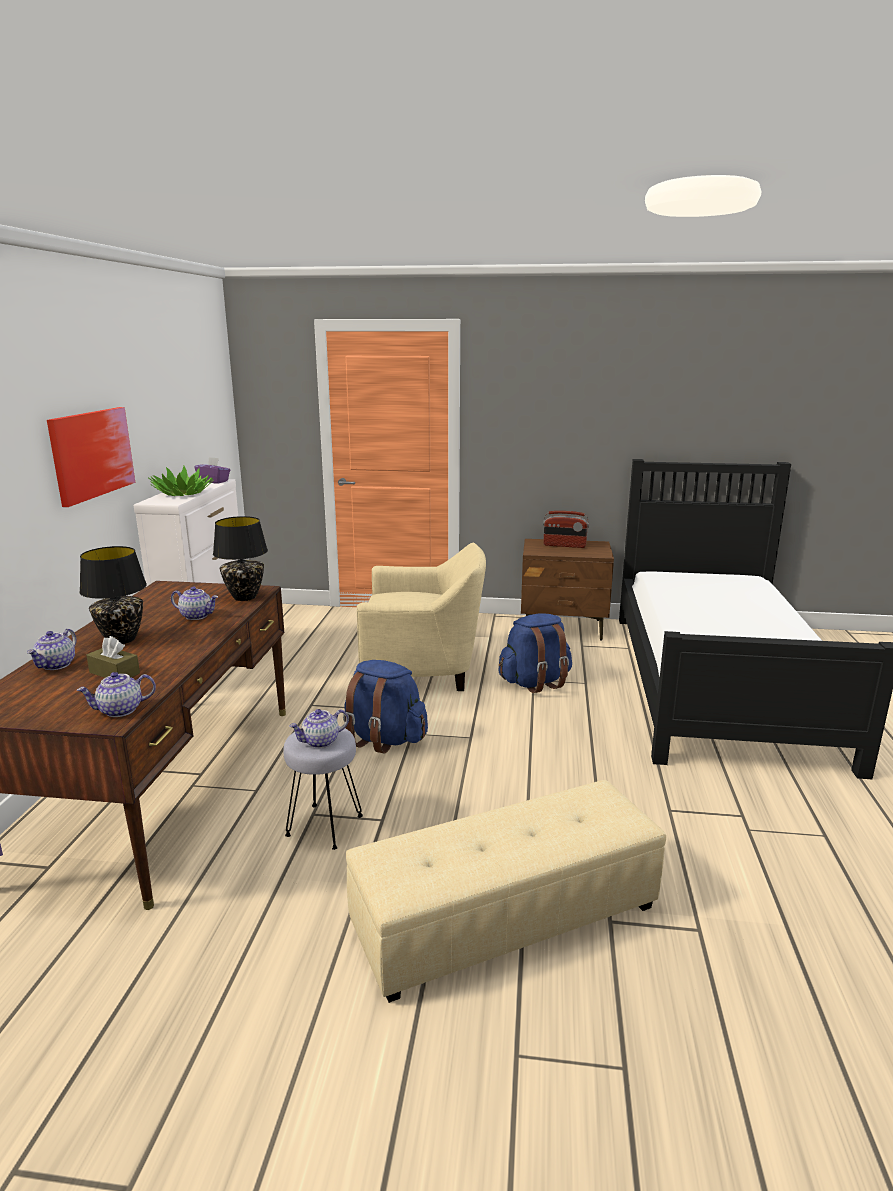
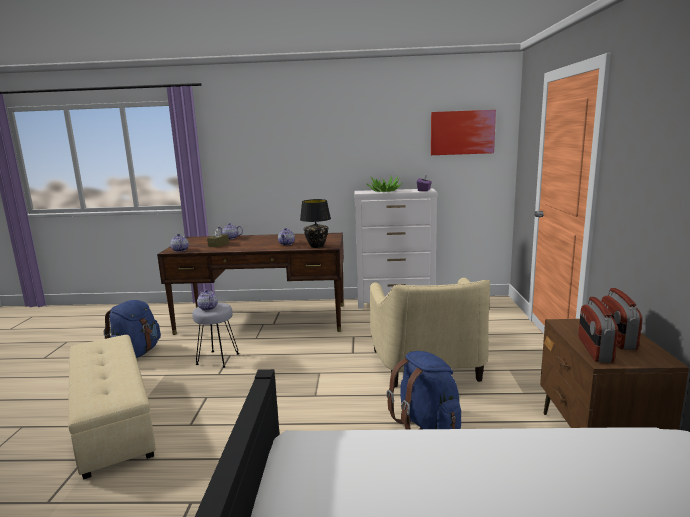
camera: 85 degrees right, 5 degrees down
(92, 454) = (328, 159): picture -> picture (462, 132)
(122, 639) = (257, 240): black table lamp -> none
(384, 739) = (310, 364): blue backpack -> blue backpack (136, 354)
(584, 553) = (594, 350): none -> radio

